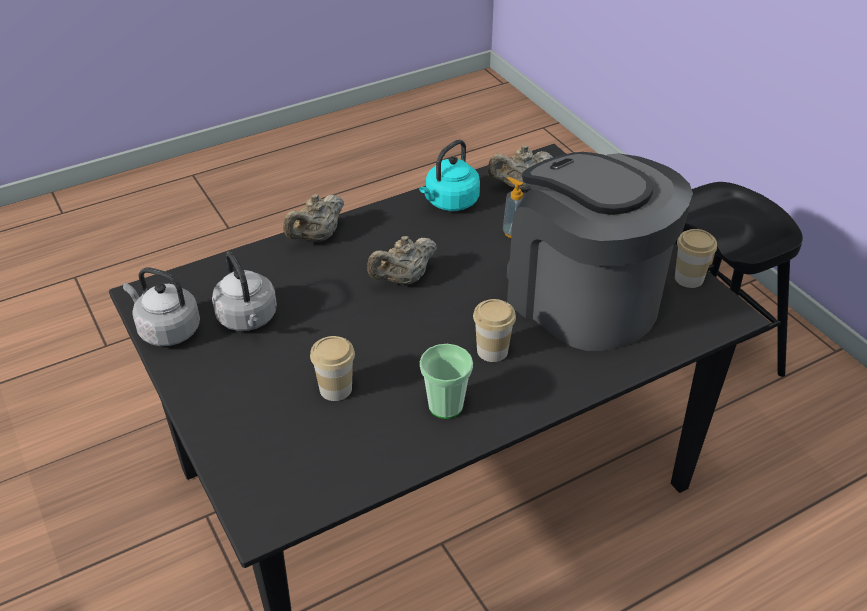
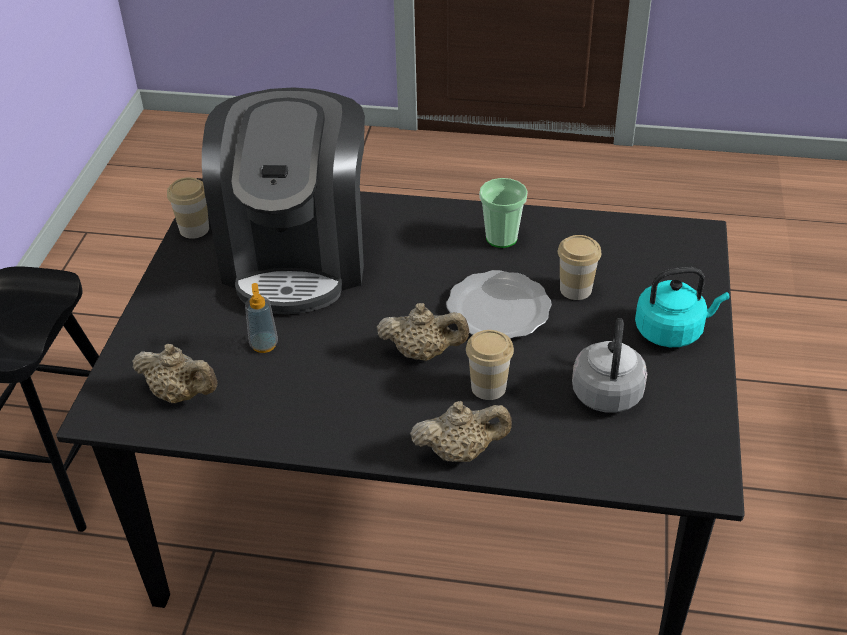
camera: 140 degrees left, 0 degrees up
(167, 330) = (698, 421): grey kettle -> none
(384, 339) = (497, 308): none -> plate
(450, 202) = (275, 416): turquoise kettle -> turquoise kettle (672, 331)
(492, 351) = (421, 256): cup -> cup (488, 387)

